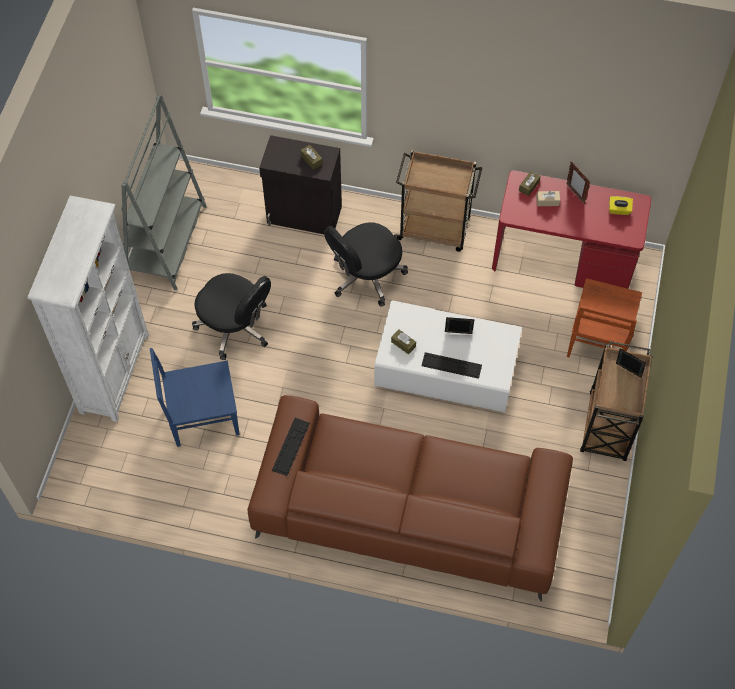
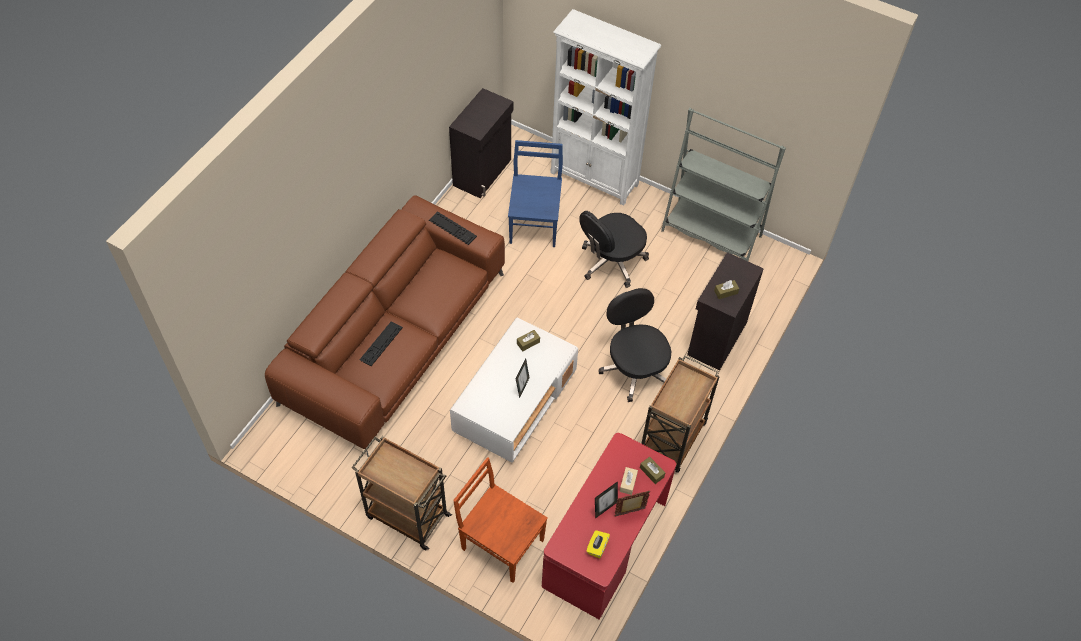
camera: 105 degrees right, 5 degrees down
(136, 496) = (483, 172): none -> black cabinet
(451, 365) = (493, 372): keyboard -> keyboard (381, 343)
(627, 372) = (408, 480): picture frame -> picture frame (605, 508)

